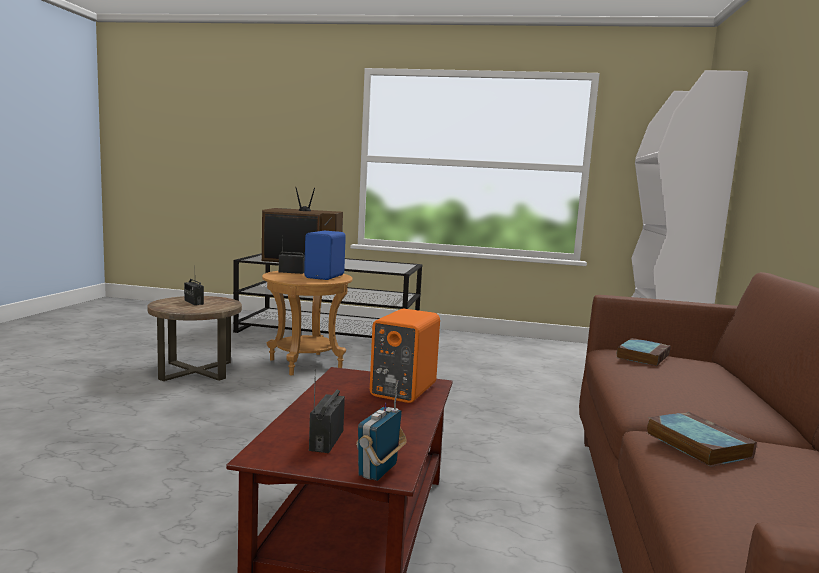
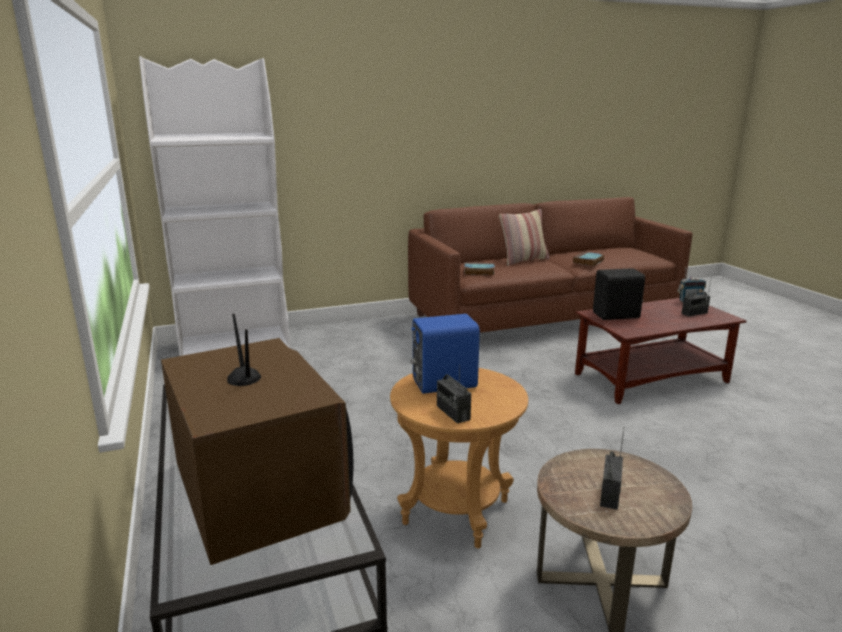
camera: 120 degrees left, 10 degrees up
(401, 390) = (617, 316): orange speaker -> black speaker
(724, 399) = (523, 260): none -> pillow

